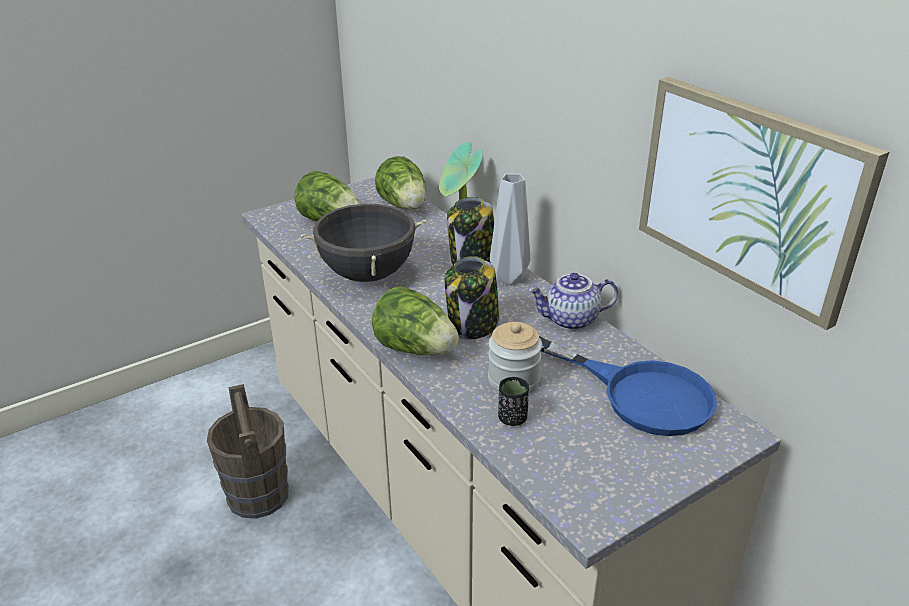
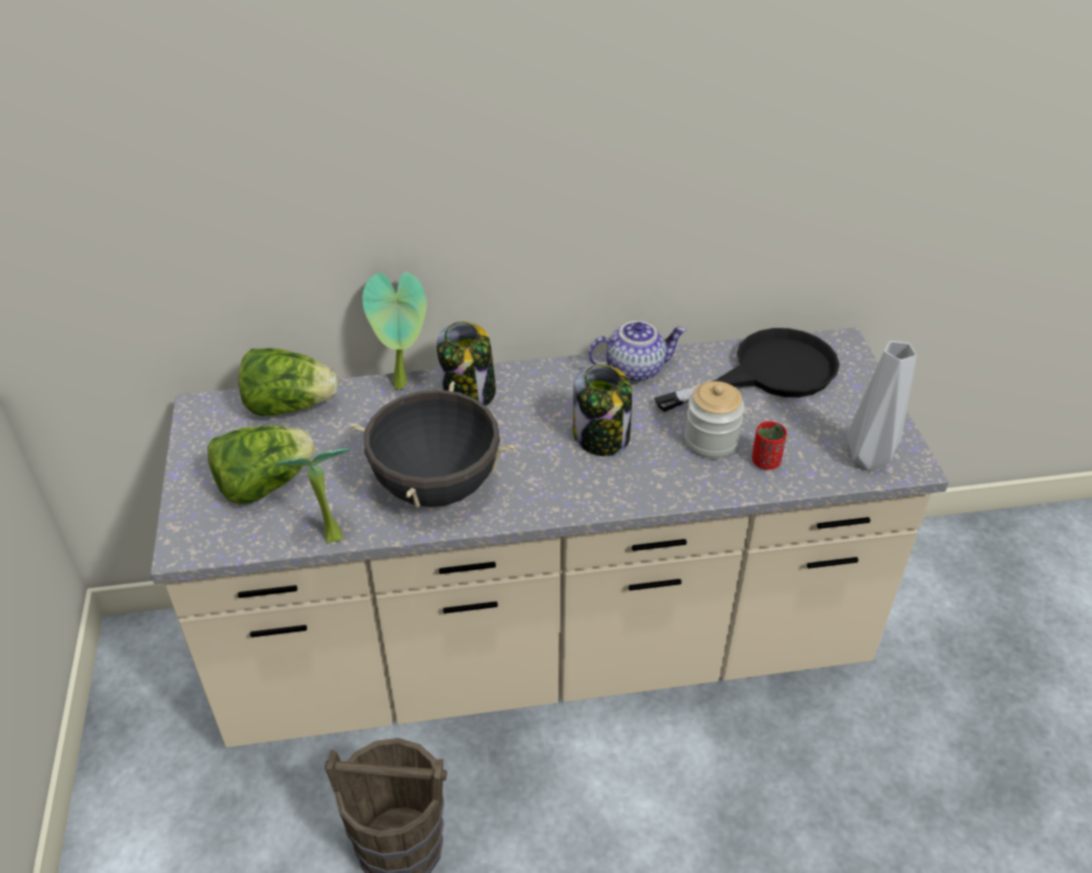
camera: 65 degrees left, 10 degrees up
(300, 252) = (328, 534): none -> potted plant
(416, 349) = (617, 492): lettuce -> none
(511, 278) = (529, 379): grey vase -> grey vase (869, 458)
(512, 418) = (765, 461): black cup -> red cup
(571, 321) = (635, 368): teapot -> teapot turned 120 degrees counterclockwise
(639, 393) = (768, 373): blue frying pan -> black frying pan
(748, 195) = (797, 157): picture -> none

